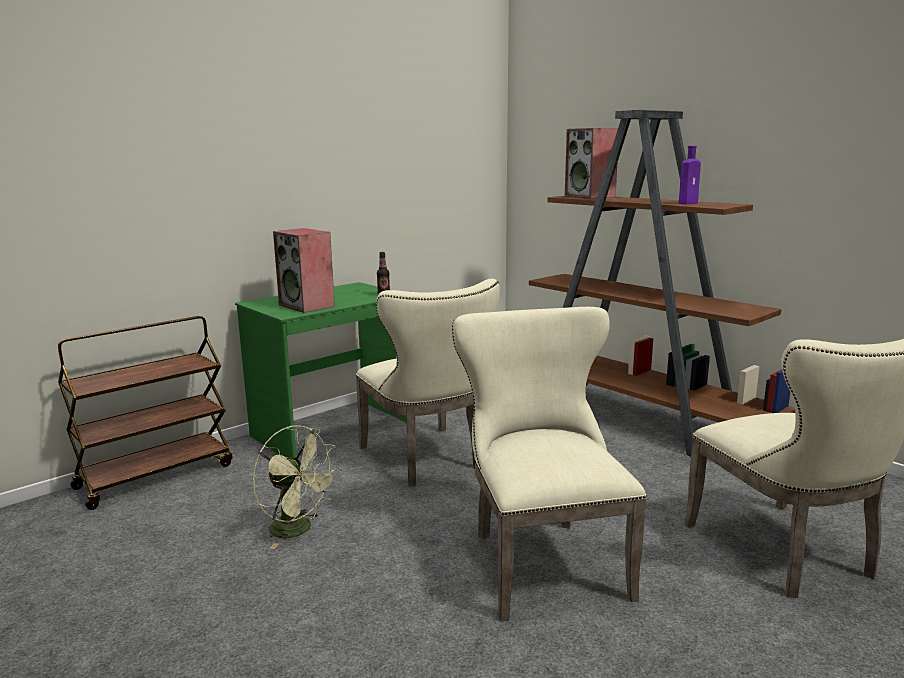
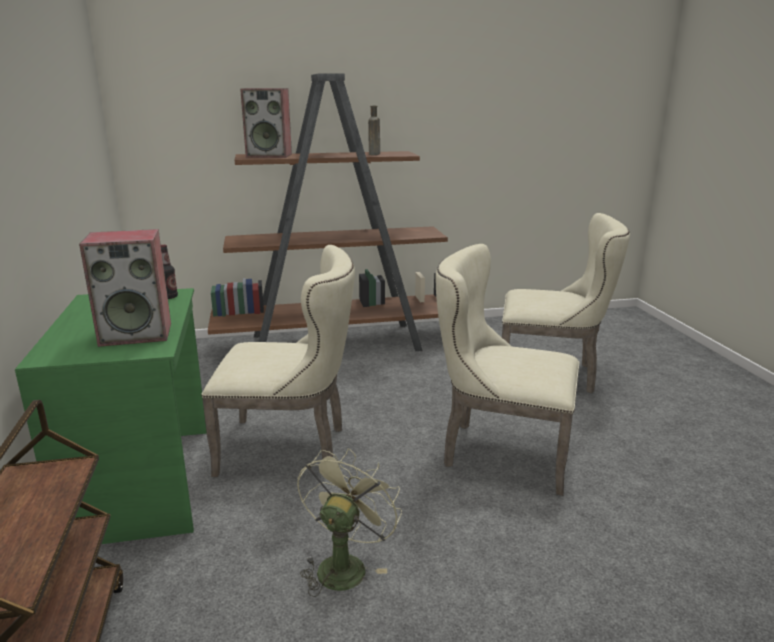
camera: 60 degrees left, 5 degrees up
(298, 530) = (344, 564): green fan -> green fan turned 45 degrees counterclockwise
(689, 203) = (374, 154): purple bottle -> brown bottle

